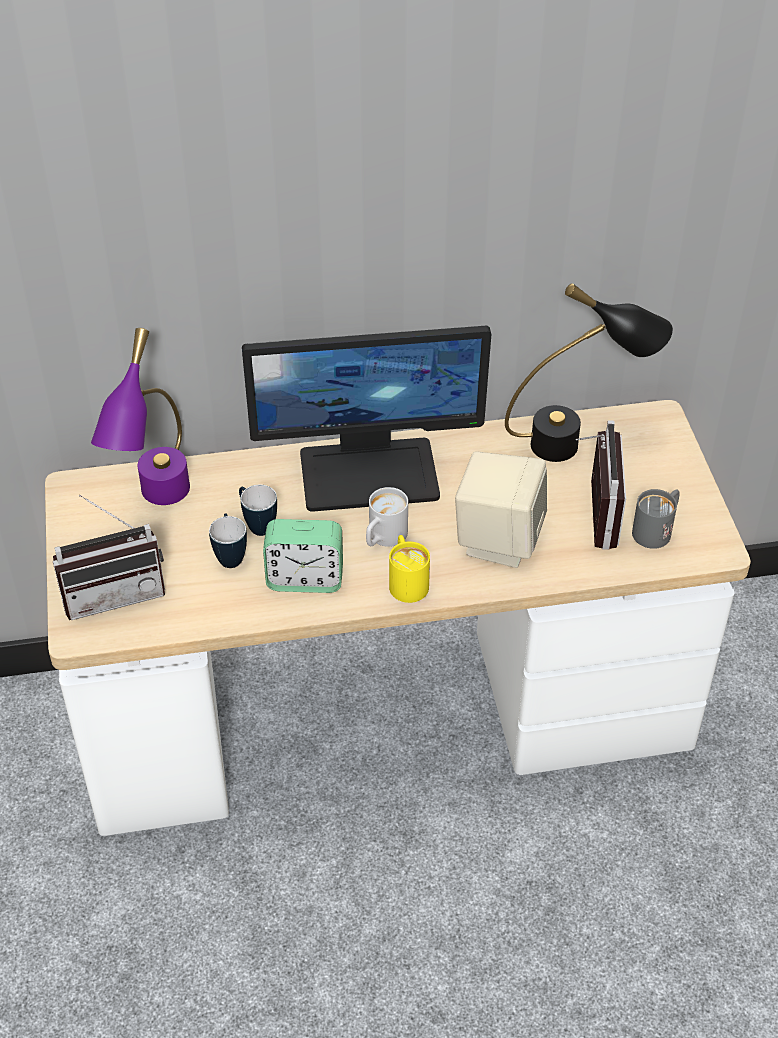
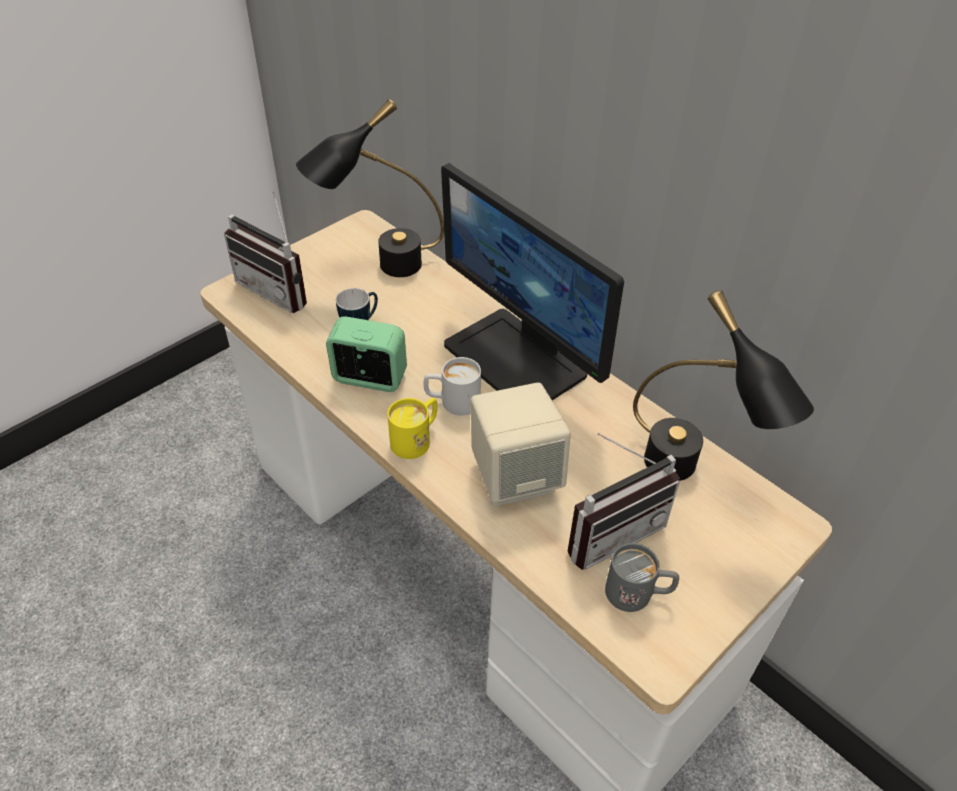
camera: 55 degrees right, 0 degrees up
(157, 505) = (380, 268): purple table lamp -> black table lamp
(256, 525) = (404, 325): mug -> none
(305, 579) = (369, 378): alarm clock -> alarm clock turned 135 degrees clockwise

